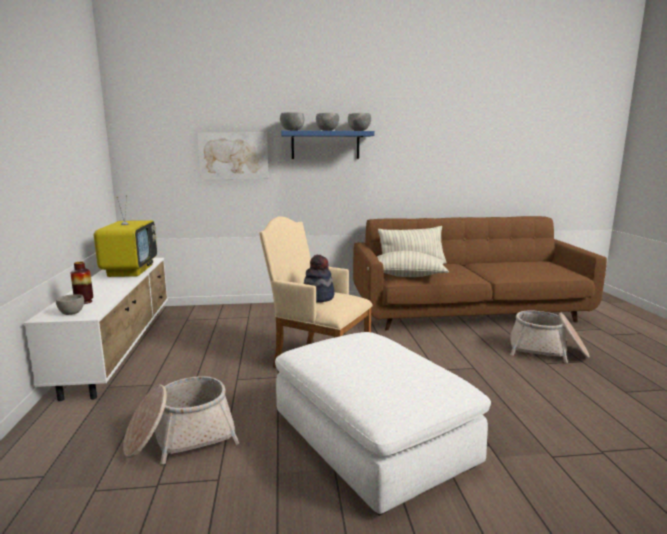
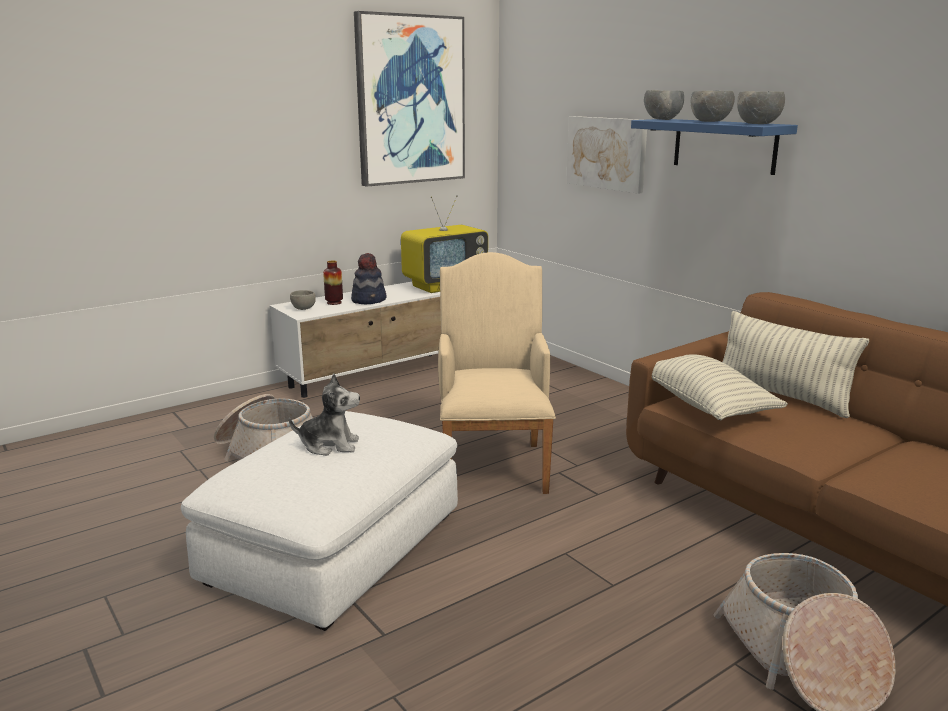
camera: 60 degrees right, 5 degrees up
(72, 116) = (410, 100): none -> picture
(318, 297) = (485, 376): hat -> hat (369, 300)
(369, 358) = (330, 445): none -> plush toy

